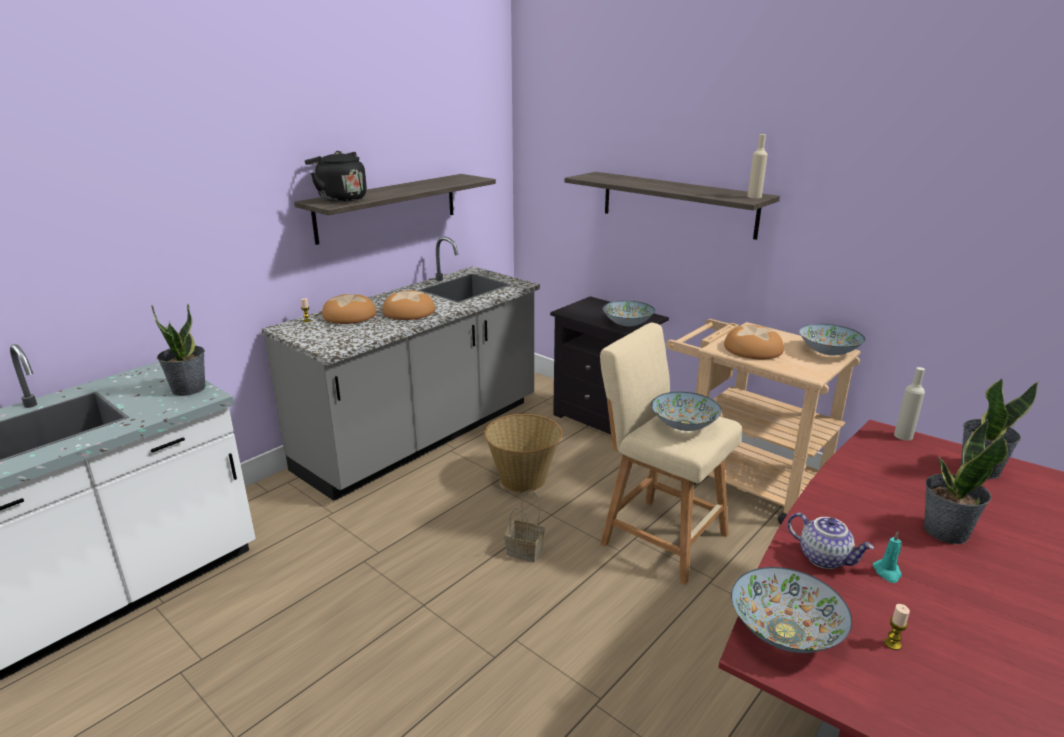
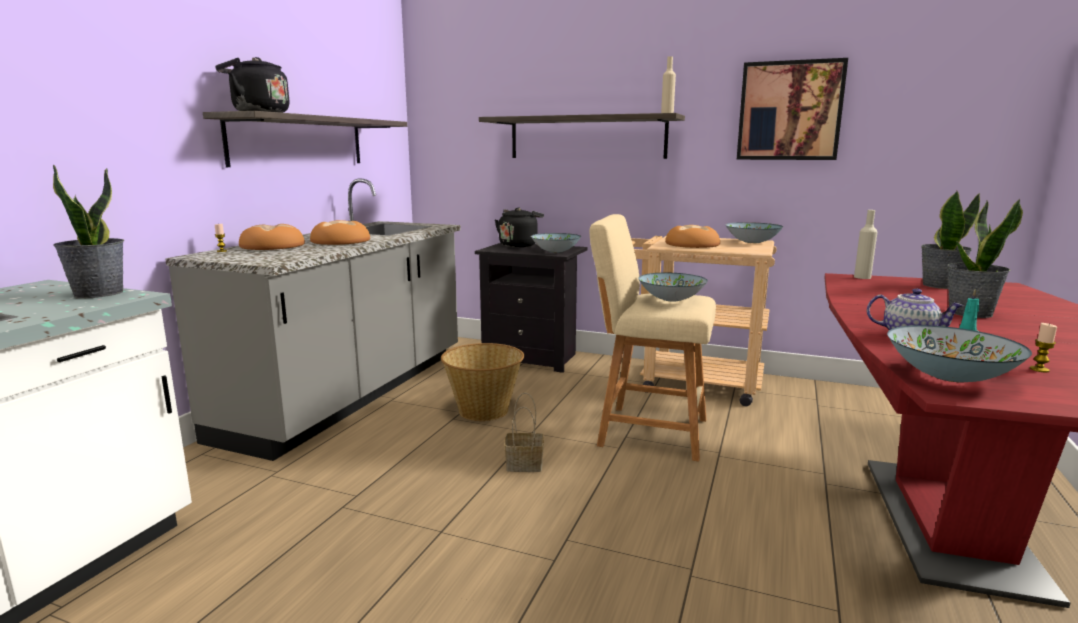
camera: 20 degrees left, 10 degrees down
(601, 305) = (519, 245): none -> black kettle
(897, 208) = (789, 111): none -> picture

